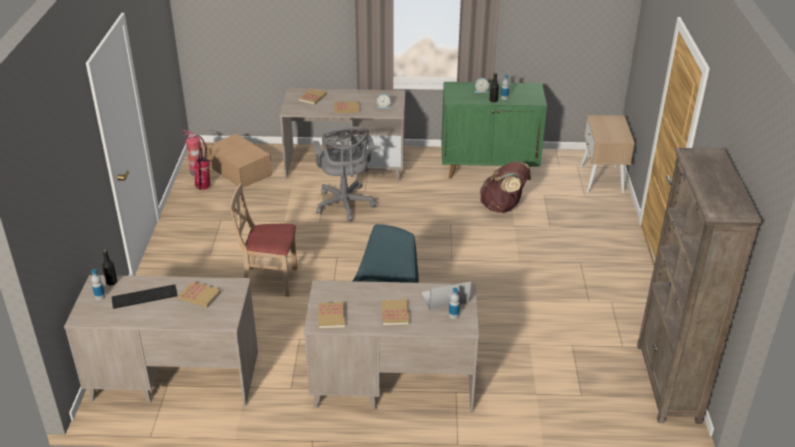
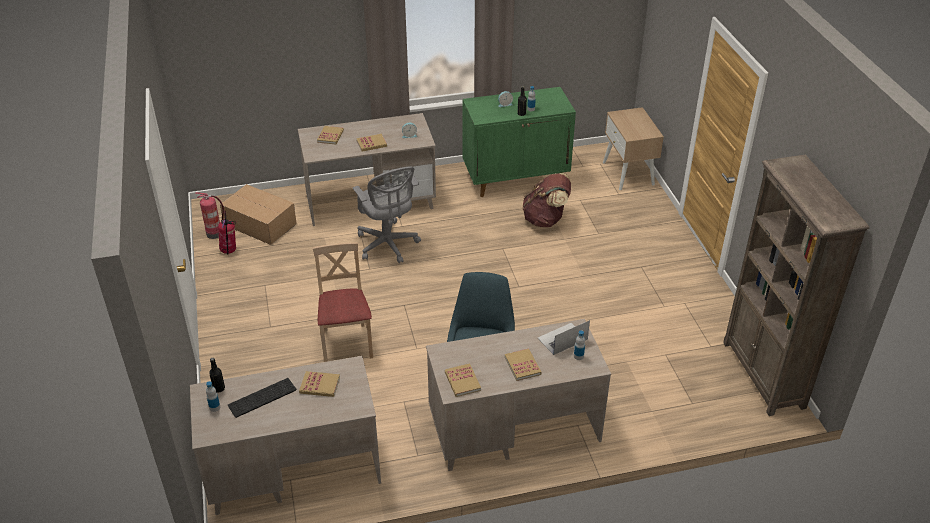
camera: 15 degrees left, 5 degrees up
(270, 280) = (346, 343): beige chair -> beige chair turned 90 degrees clockwise

